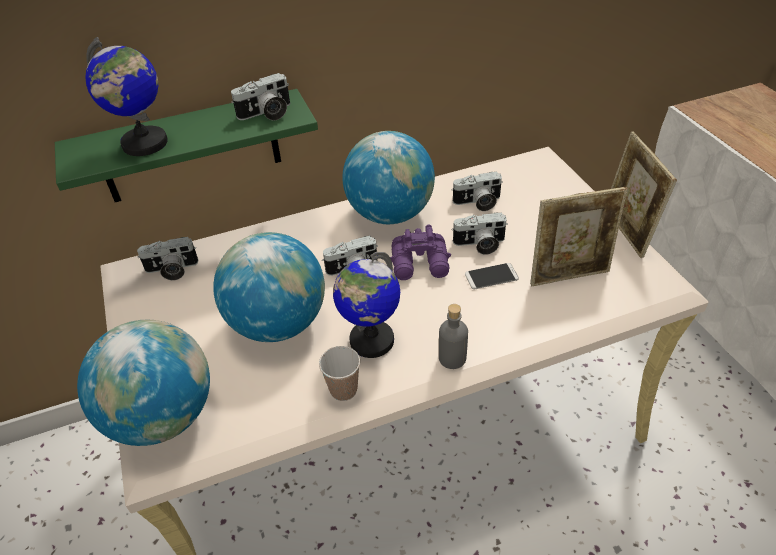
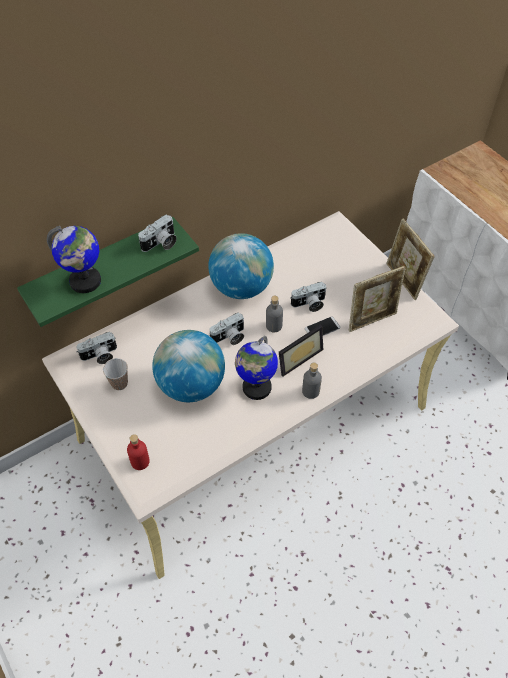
camera: 15 degrees left, 10 degrees up
(163, 417) = (140, 461): globe -> red bottle
(343, 390) = (249, 424): cup -> cup (119, 383)
(421, 264) = (274, 326): purple binoculars -> grey bottle
(444, 308) = (297, 356): none -> picture frame
(478, 203) = (300, 269): camera -> none

